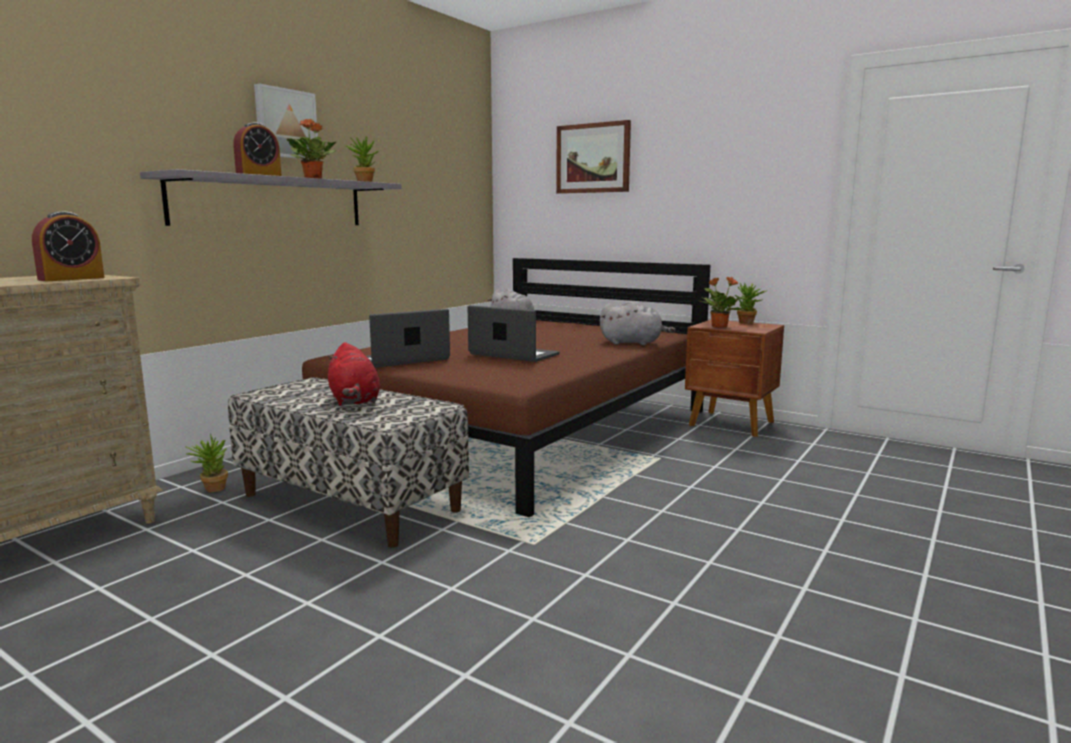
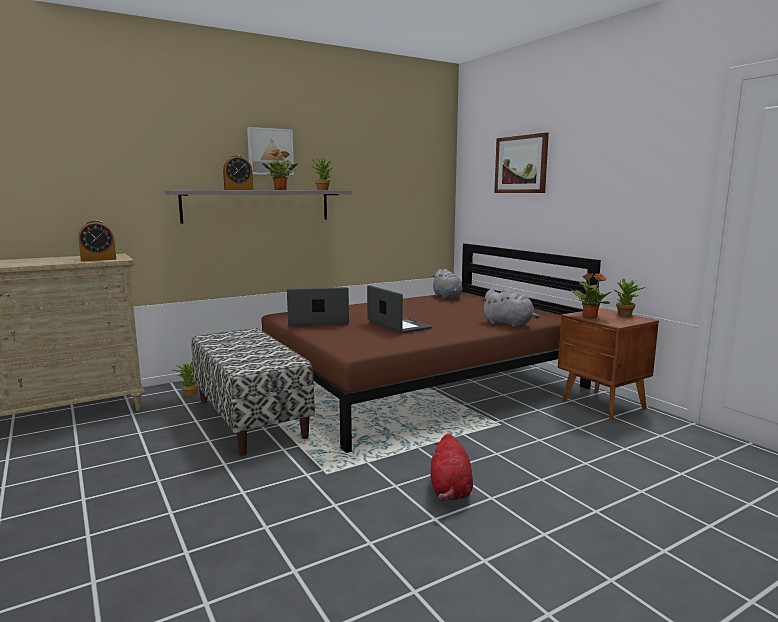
camera: 25 degrees right, 0 degrees up
(354, 401) = (251, 350): red plush toy -> red plush toy (450, 491)

